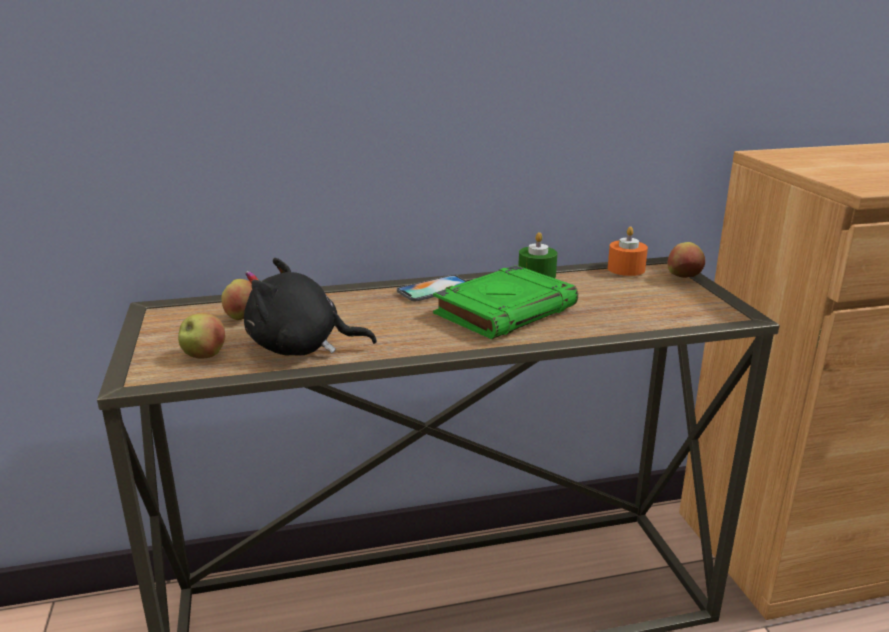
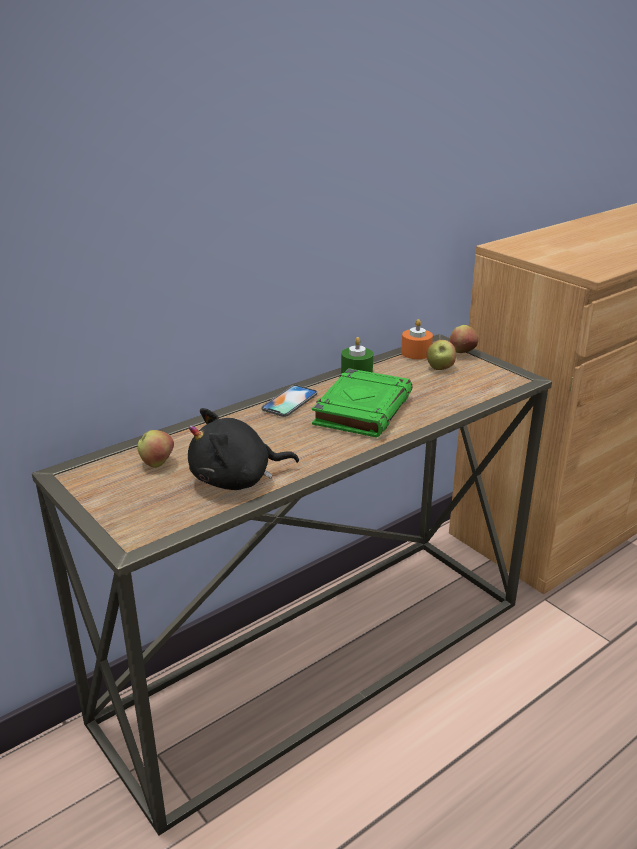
camera: 25 degrees left, 5 degrees up
(204, 356) = (164, 507): apple -> apple (440, 368)

